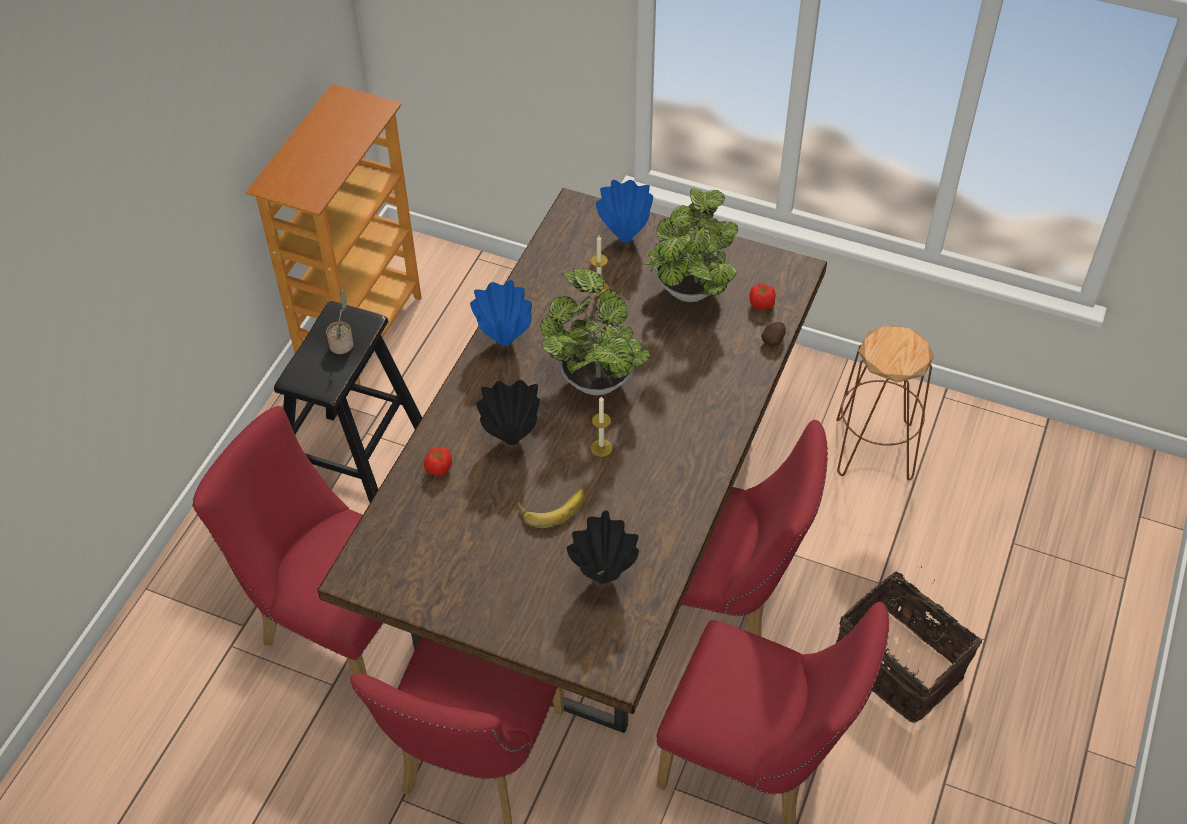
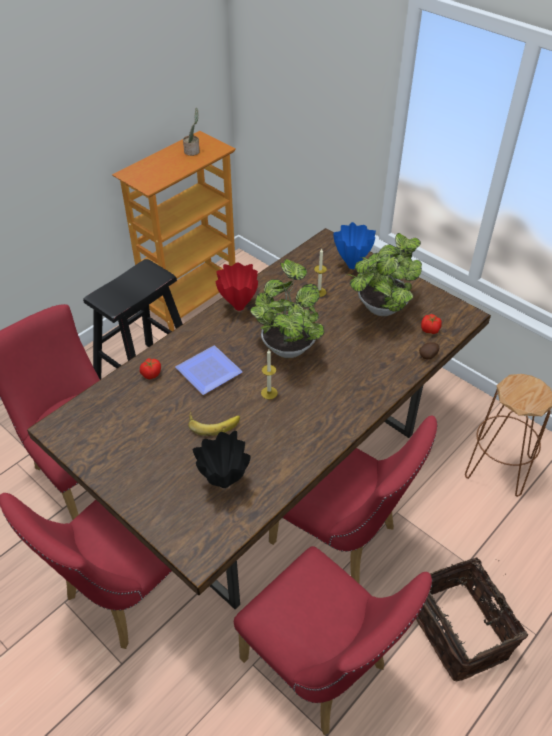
camera: 20 degrees right, 5 degrees down
(342, 344) = (139, 284): potted plant -> potted plant (193, 151)
(504, 340) = (238, 307): blue vase -> red vase
(510, 440) = (209, 370): black vase -> plate

